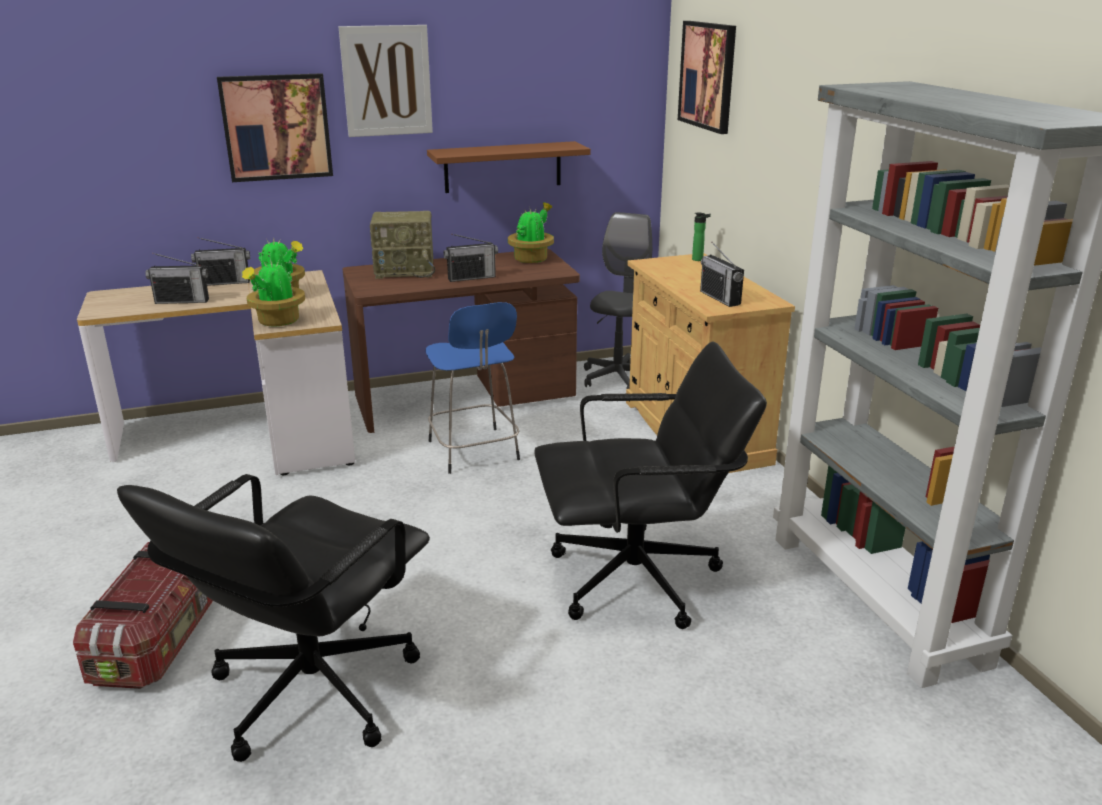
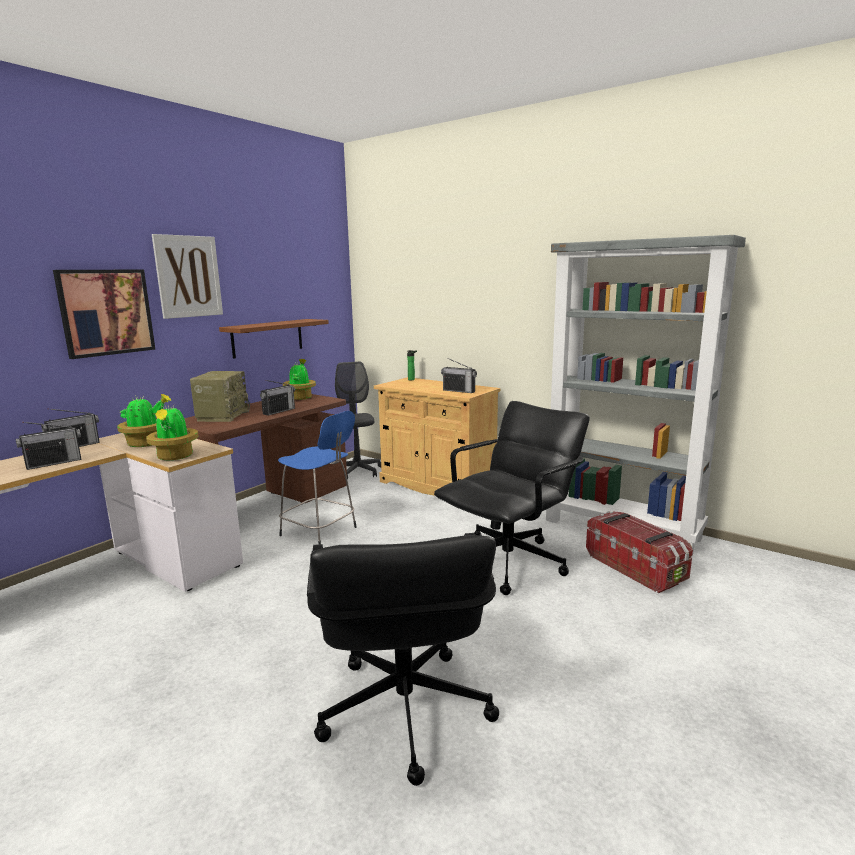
camera: 35 degrees left, 10 degrees down
(160, 640) = (229, 742): storage box -> storage box (635, 567)
(406, 270) = (222, 416): radio -> radio turned 45 degrees counterclockwise
(708, 75) = (393, 270): picture -> none

